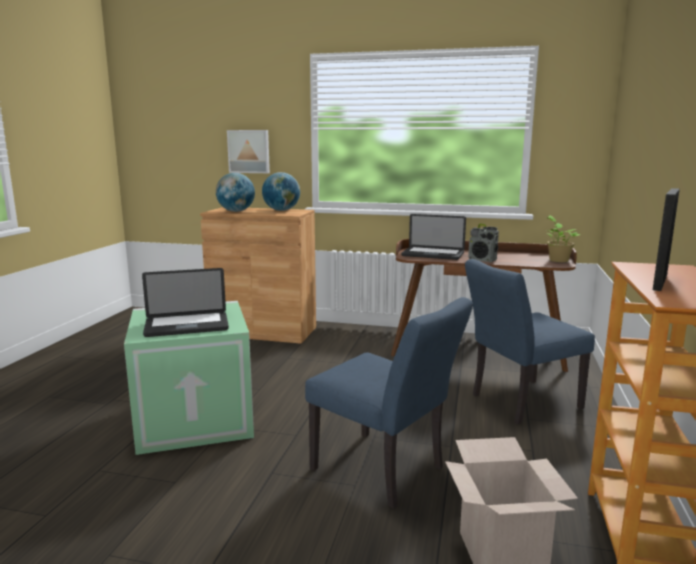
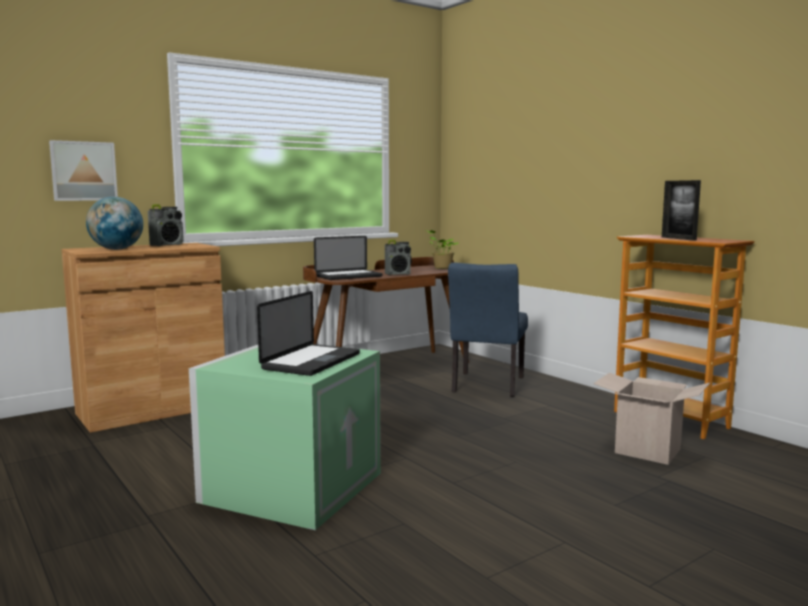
camera: 50 degrees left, 5 degrees down
(281, 210) = (167, 245): globe -> radio
(385, 472) = (513, 448): blue chair -> none

